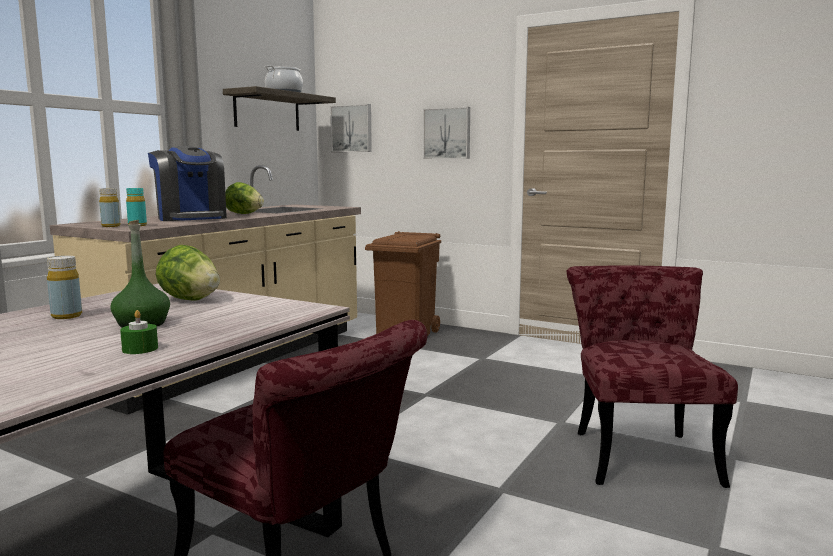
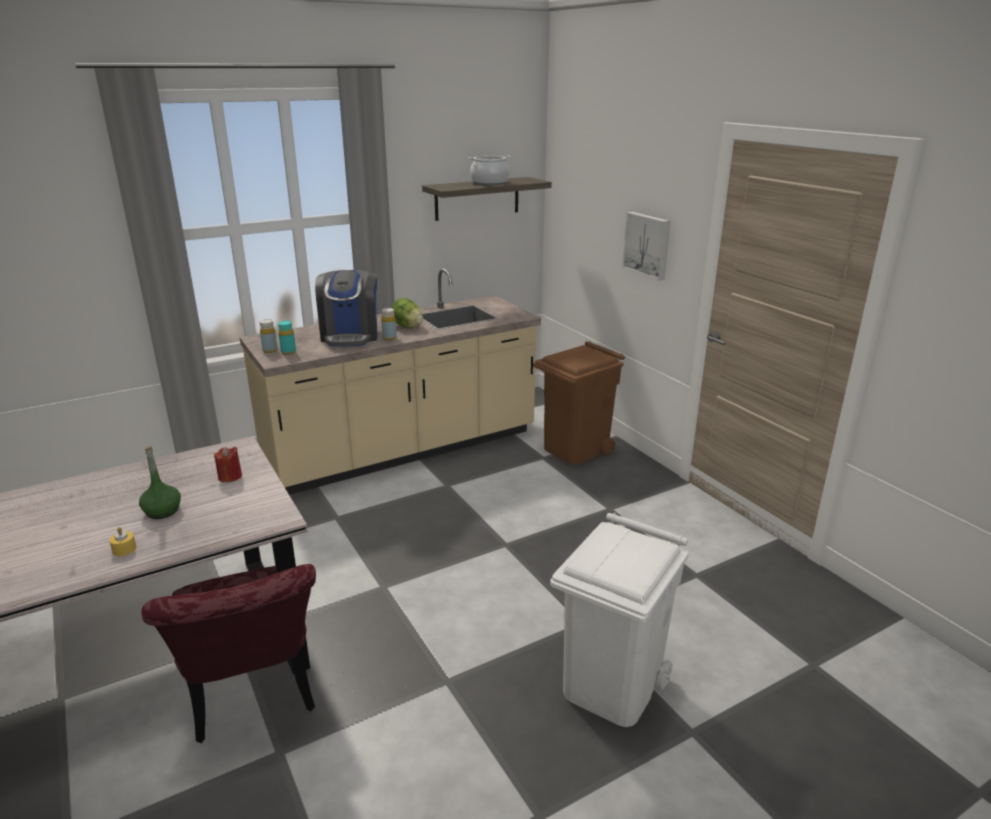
camera: 30 degrees right, 15 degrees up
(67, 316) = (141, 483): yellow bottle -> yellow bottle (389, 338)
(140, 349) = (124, 549): green candle -> yellow candle
(190, 300) = (230, 477): lettuce -> red candle
(352, 128) = (570, 214): picture -> none
(639, 450) = (612, 686): red chair -> white trash can

